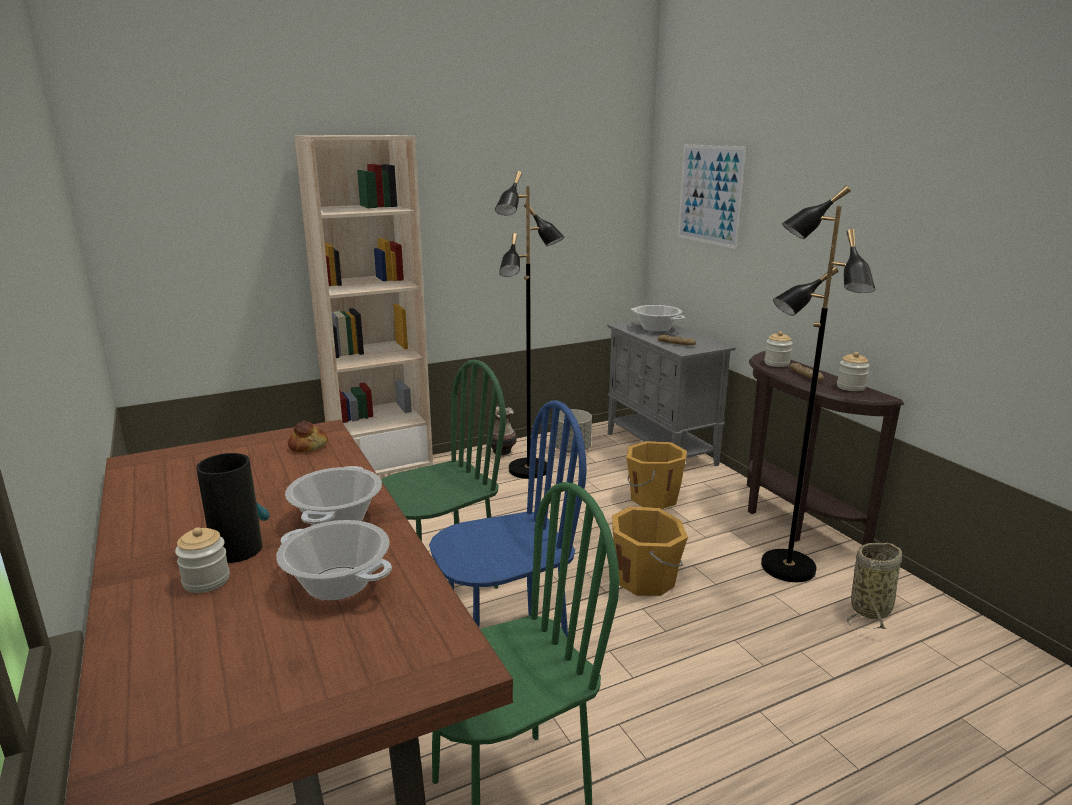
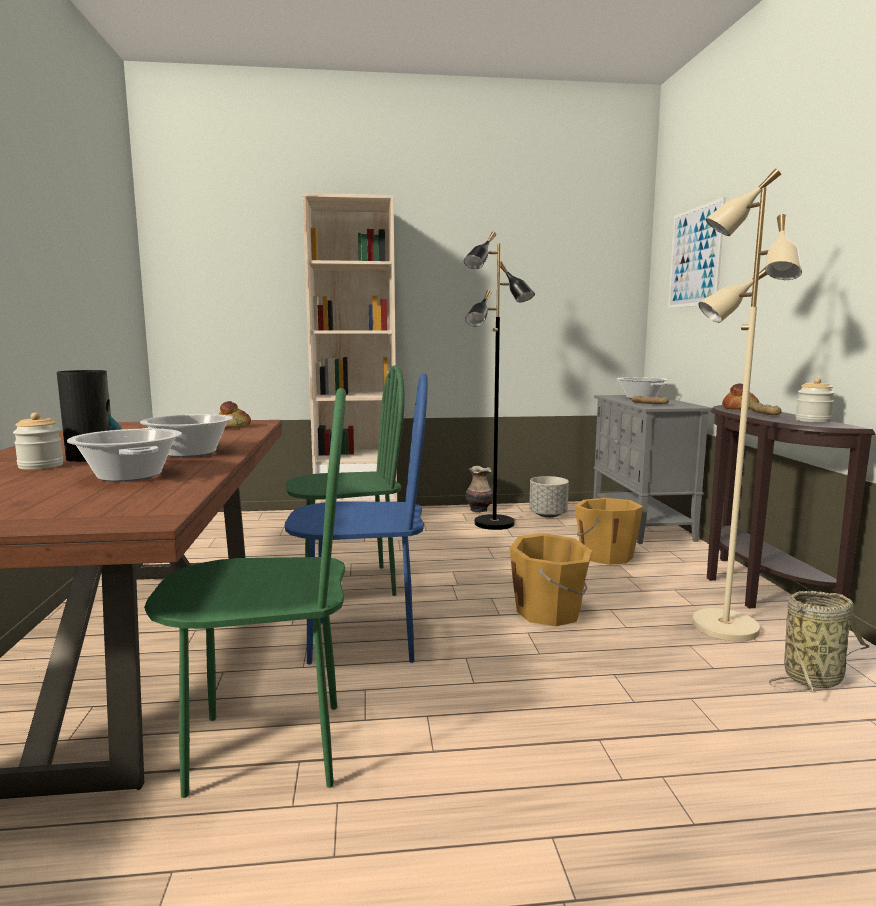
camera: 20 degrees right, 10 degrees down
(776, 363) = (740, 408): jar -> bread
(786, 568) = (723, 627): black floor lamp -> beige floor lamp

